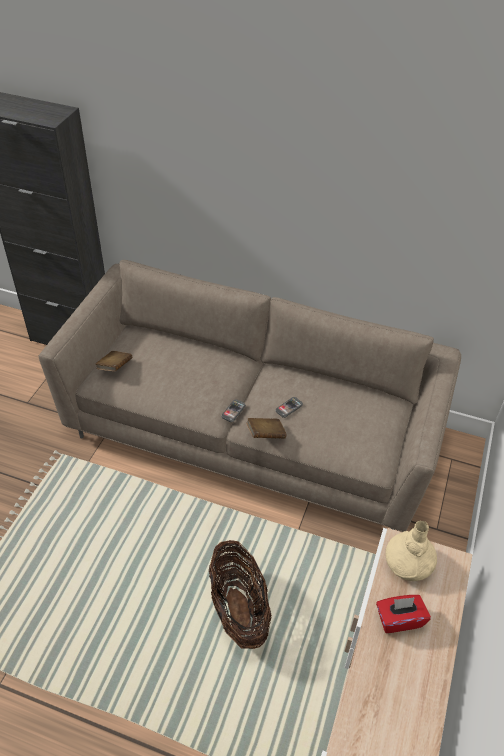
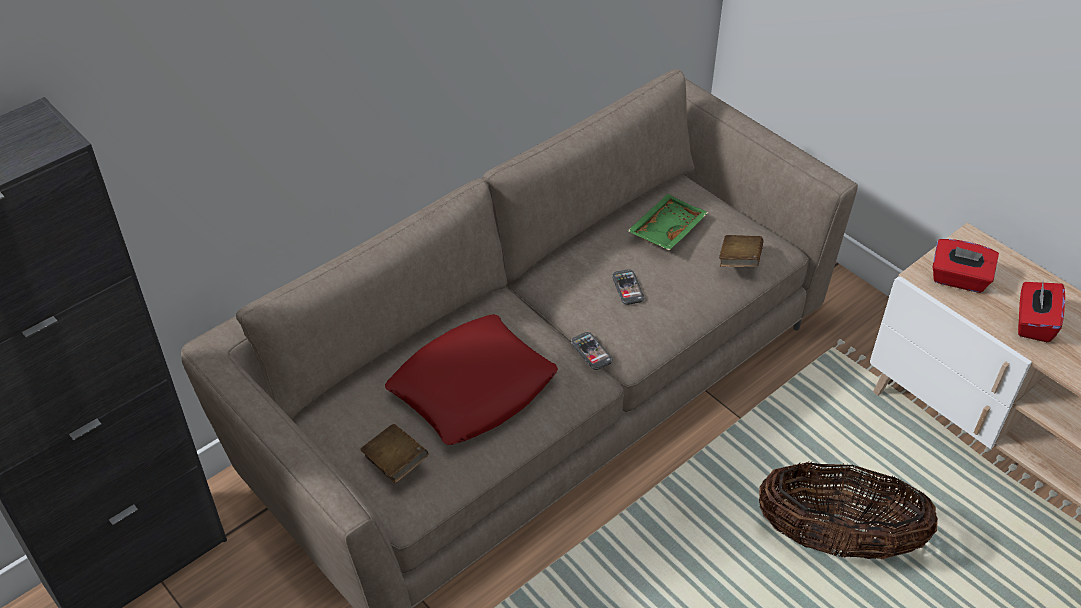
camera: 60 degrees left, 0 degrees up
(177, 375) = (473, 387): none -> red pillow
(265, 434) = (661, 333): brown book -> brown book (739, 261)
(348, 407) = (665, 230): none -> green tray
(408, 563) = (958, 279): beige vase -> red tissue box

